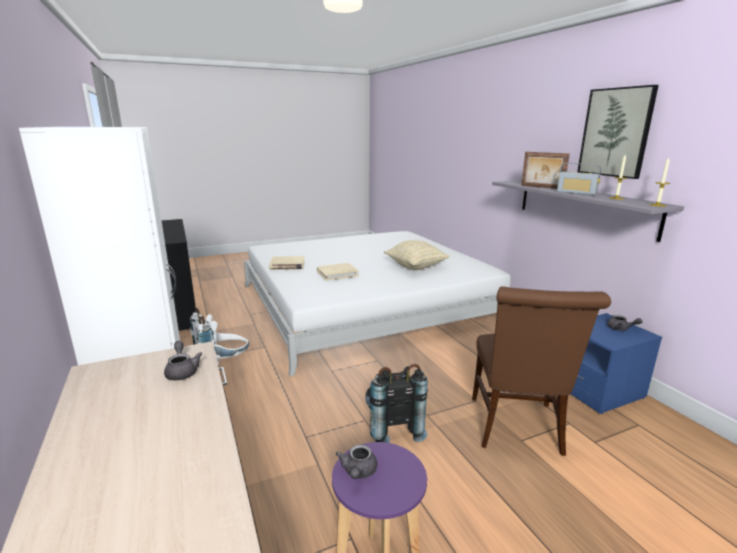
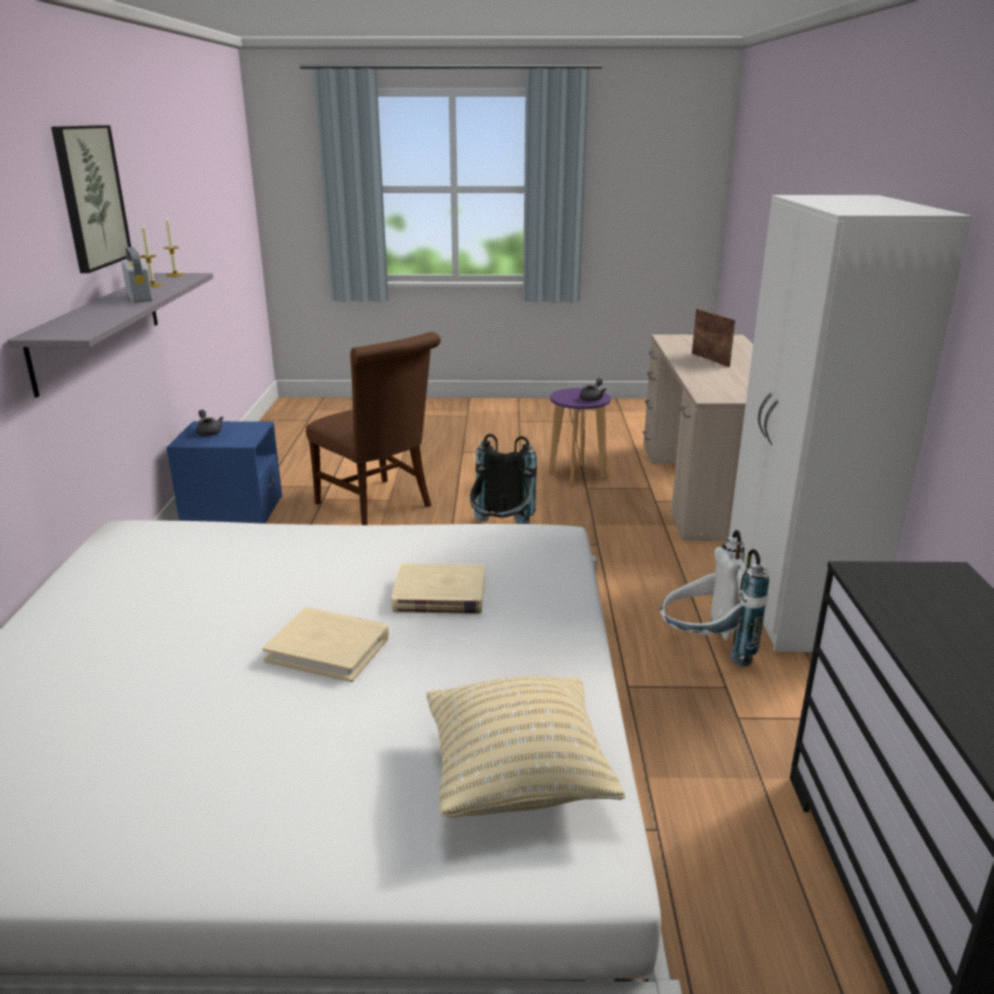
camera: 155 degrees left, 5 degrees up
(182, 371) = (715, 388): grey teapot -> none
(287, 265) = (542, 667): beige book -> beige book (328, 648)
(415, 267) = (242, 575): beige pillow -> beige pillow (517, 779)
(517, 429) = (378, 506): brown chair -> brown chair turned 105 degrees clockwise
(541, 187) = (113, 312): picture frame -> picture frame (711, 360)

